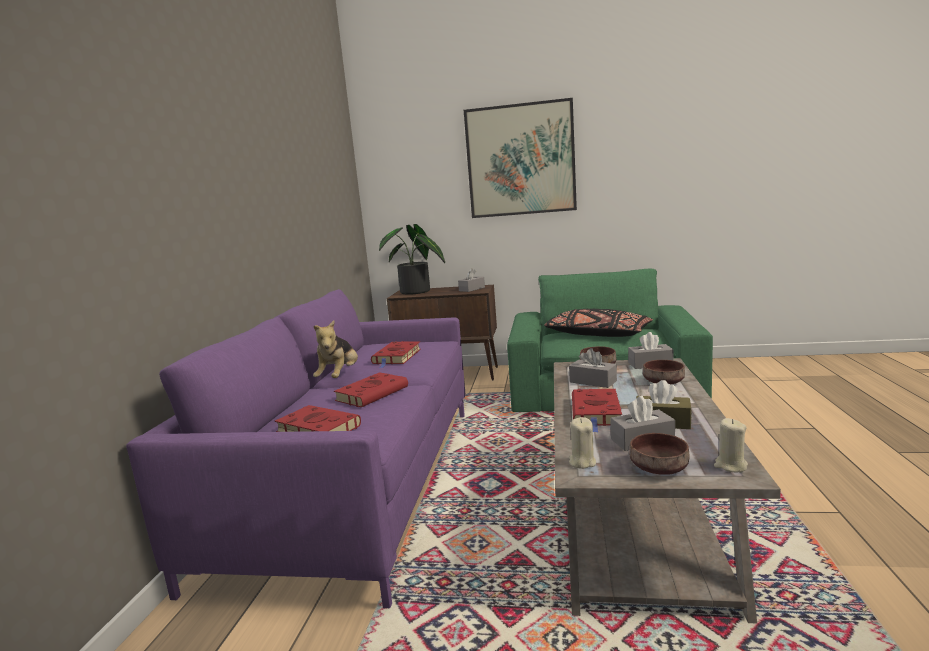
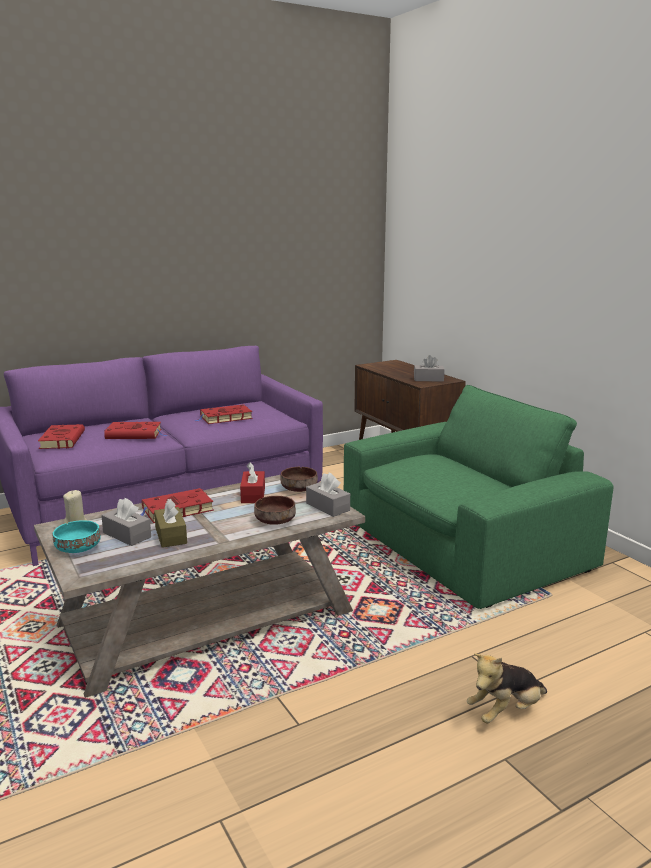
camera: 50 degrees right, 5 degrees up
(339, 376) = (165, 417): plush toy -> plush toy (506, 711)
(416, 292) = (390, 366): potted plant -> none
(520, 160) = (509, 236): picture -> none
(593, 381) = (253, 495): grey tissue box -> red tissue box
(597, 334) = (441, 471): black pillow -> none
(660, 468) = (78, 548): brown bowl -> turquoise bowl
(730, 466) = (95, 570): beige candle -> none

